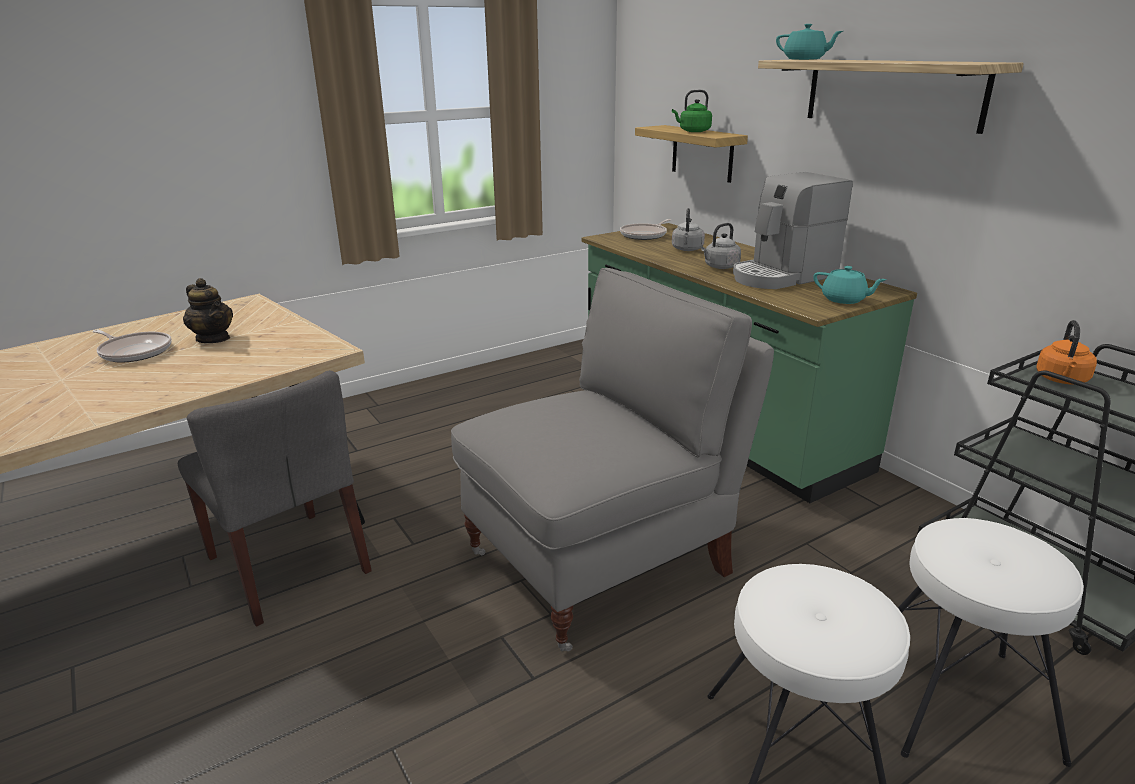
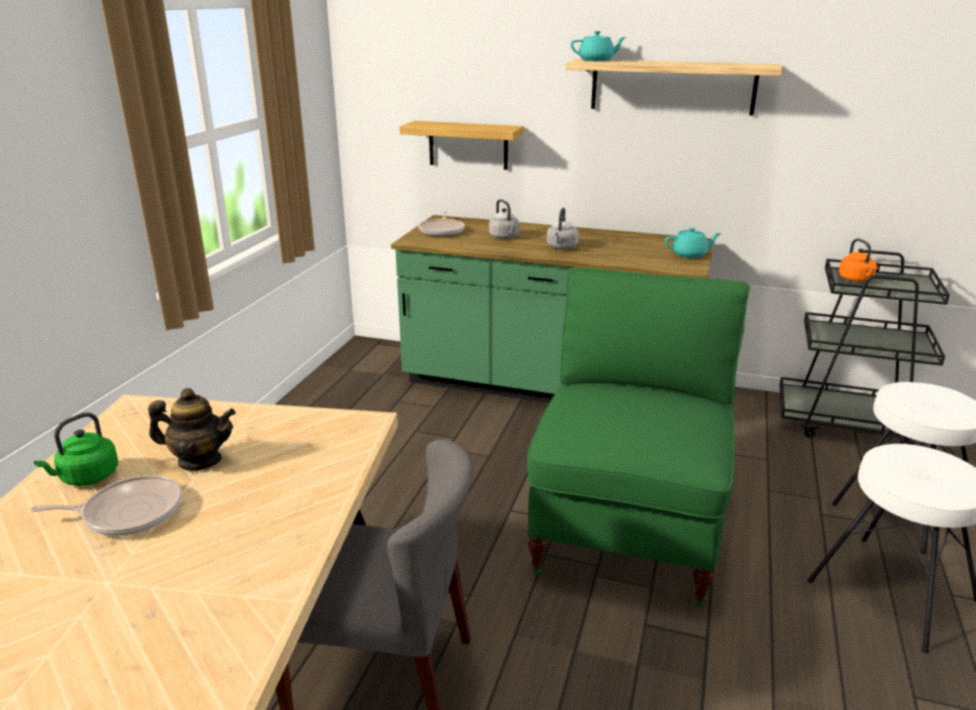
camera: 40 degrees left, 0 degrees up
(602, 562) = (628, 530): grey chair -> green chair
(693, 131) = (469, 126): green kettle -> green kettle (87, 477)
(782, 276) = (617, 245): coffee machine -> none

